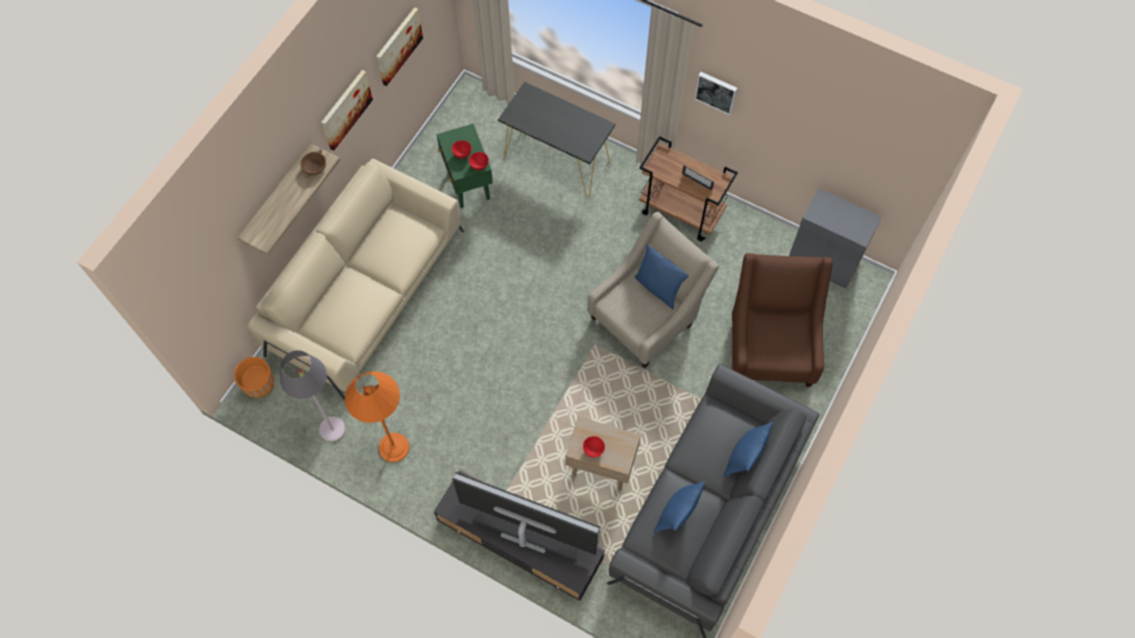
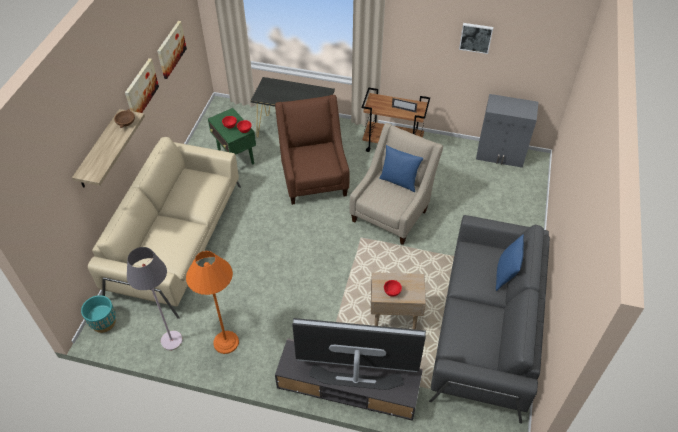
camera: 15 degrees left, 15 degrees down
(260, 385) = (103, 322): orange planter -> turquoise planter
(677, 515) = (472, 325): blue pillow -> none
(716, 92) = (406, 35): picture -> picture (476, 37)
(770, 346) = (486, 212): brown armchair -> brown armchair (314, 178)

